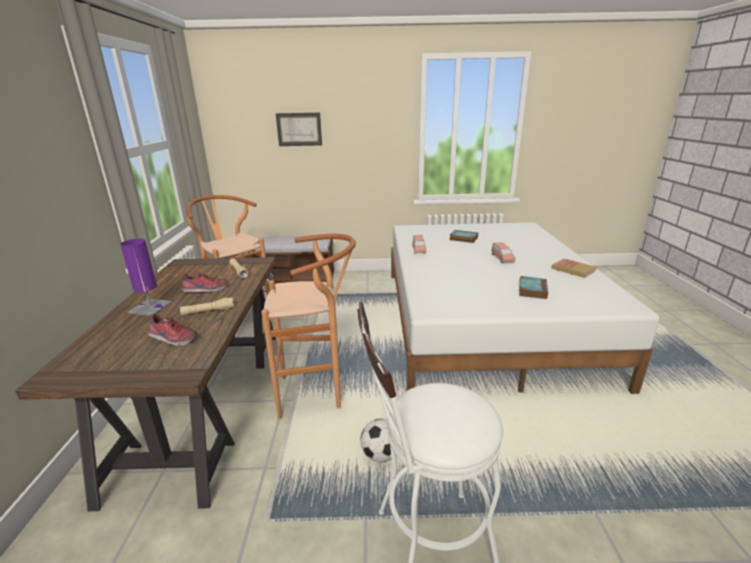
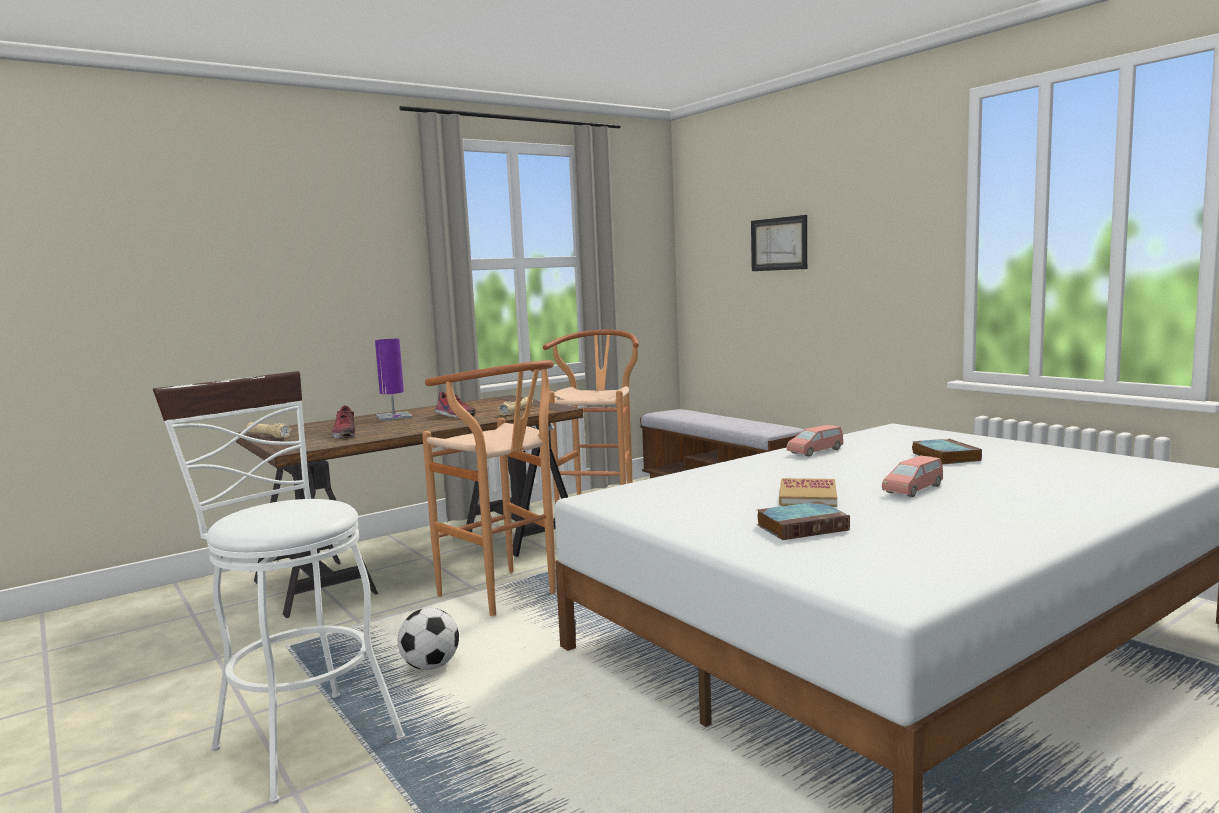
camera: 55 degrees right, 15 degrees down
(208, 311) = (409, 427): beige flashlight -> beige flashlight (268, 436)
(573, 269) = (995, 535): book -> book (807, 496)

